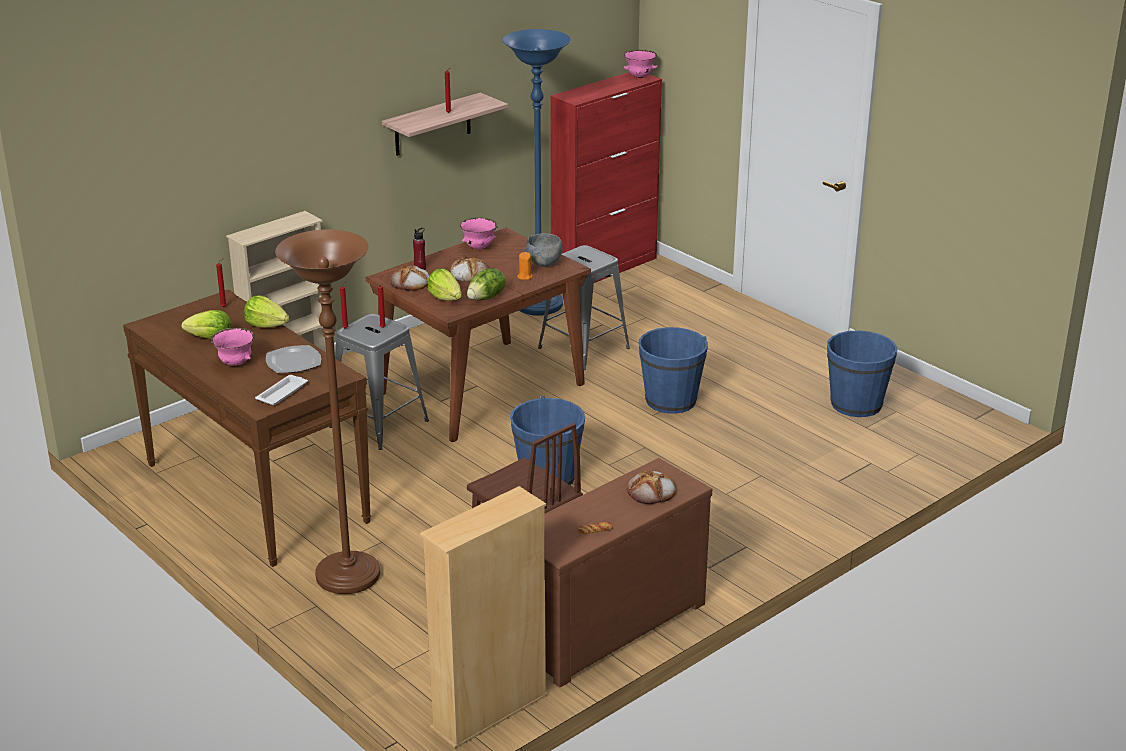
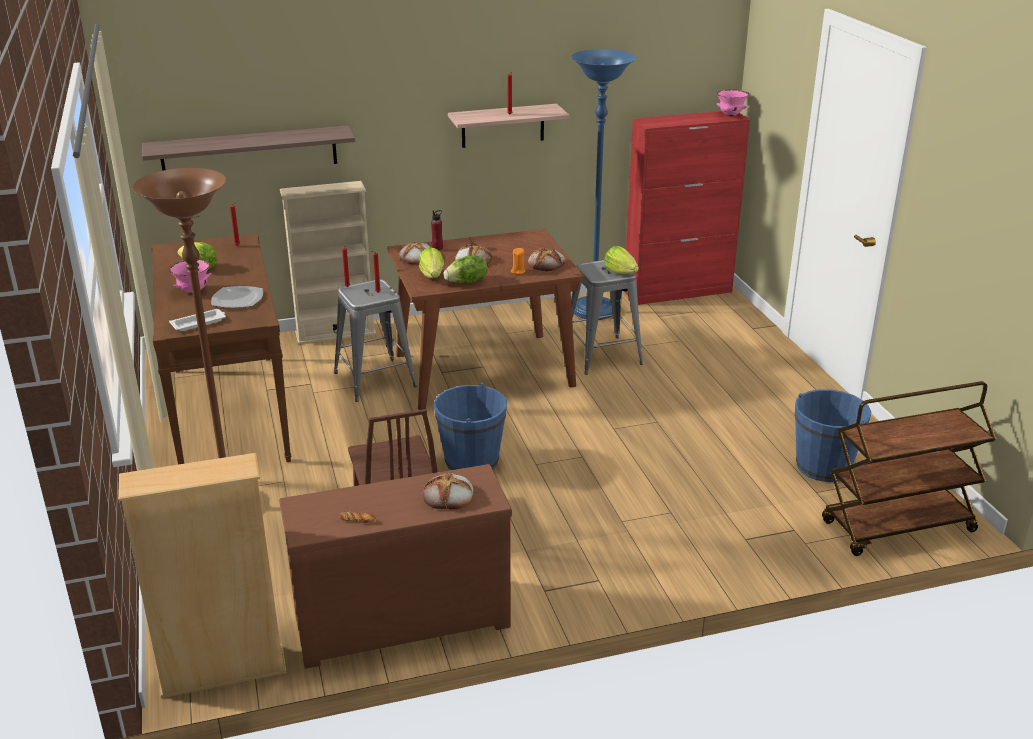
camera: 25 degrees right, 0 degrees up
(193, 201) = (249, 152): none -> shelf
(266, 325) = (252, 266): lettuce -> lettuce (620, 272)
(479, 248) = (504, 241): pink bowl -> none
(544, 263) = (546, 263): grey bowl -> bread
(671, 401) = (641, 419): blue bucket -> none
(948, 440) = (897, 528): none -> brown cart

